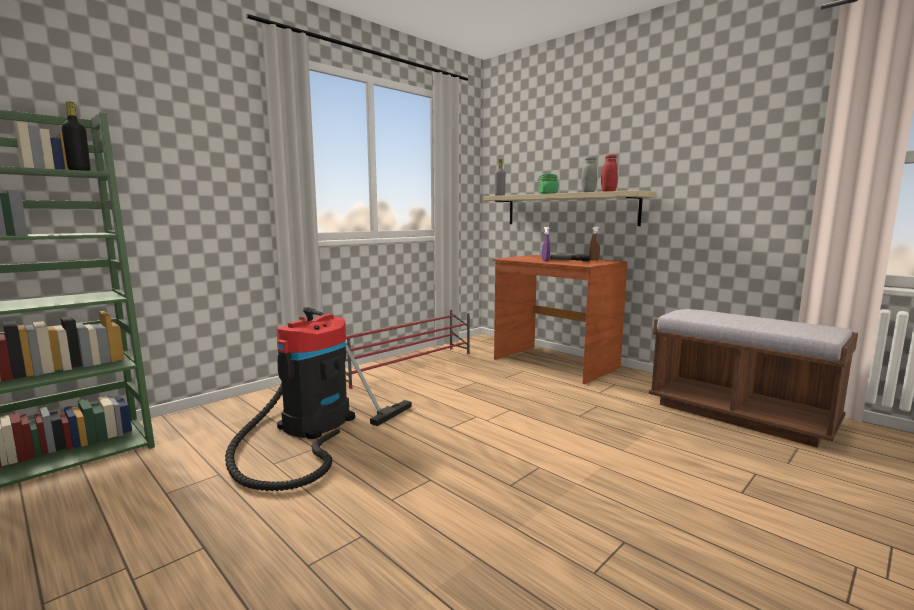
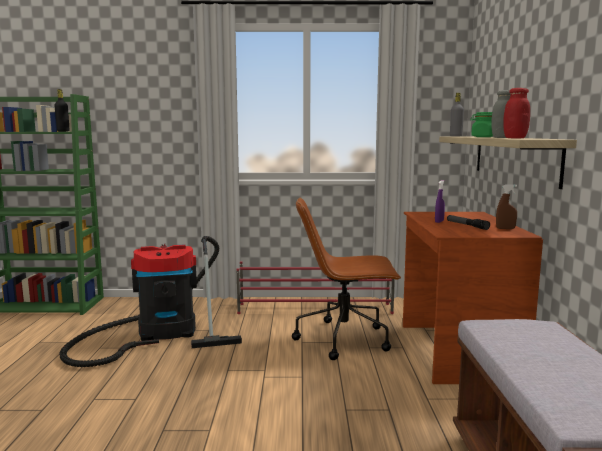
camera: 45 degrees right, 0 degrees up
(478, 378) = (345, 339): none -> brown office chair

